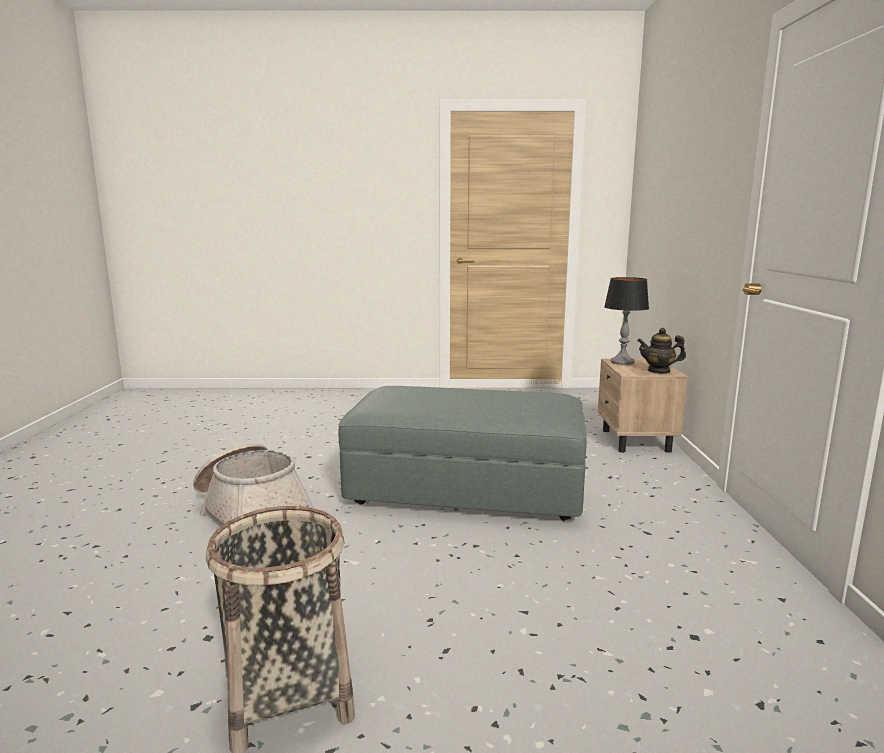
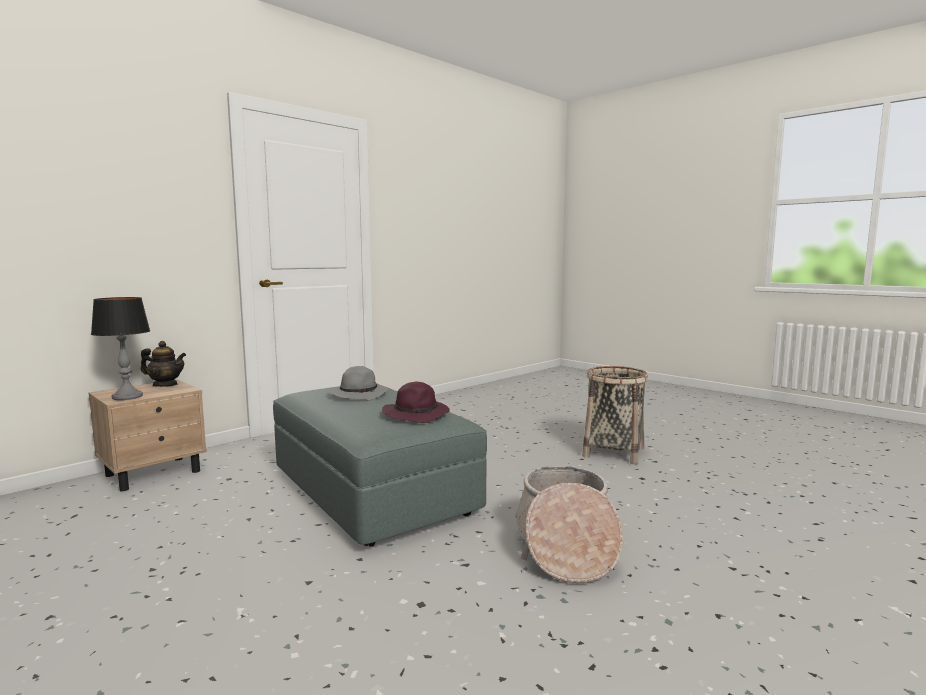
camera: 135 degrees left, 5 degrees down
(397, 400) = (417, 414): none -> purple hat
(501, 402) = (359, 394): none -> grey hat
(659, 371) = (165, 385): teapot -> teapot turned 45 degrees counterclockwise

